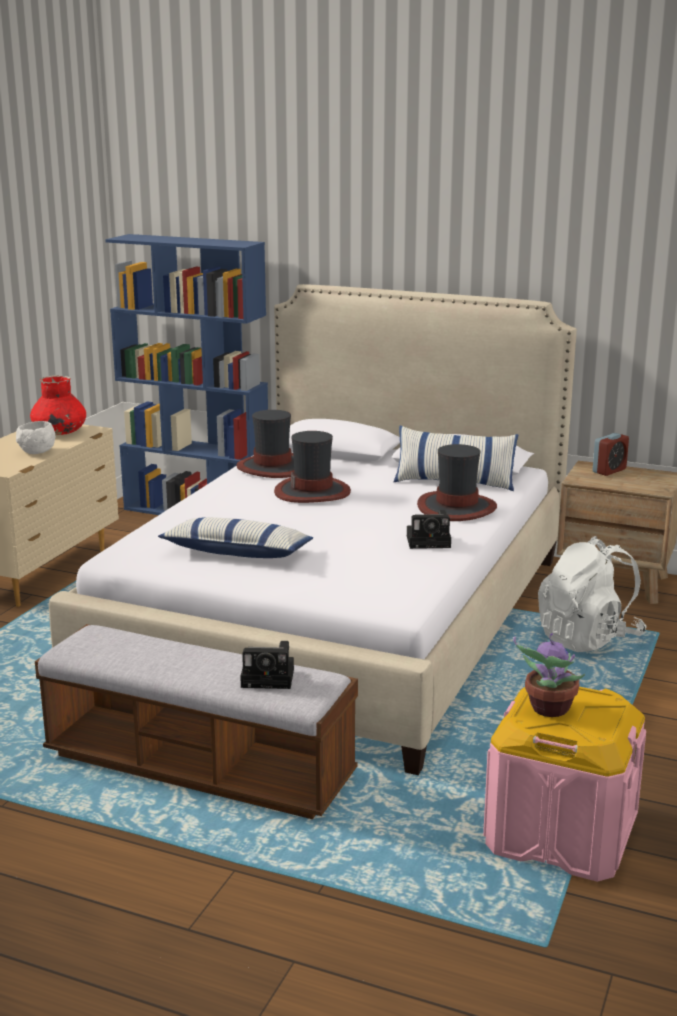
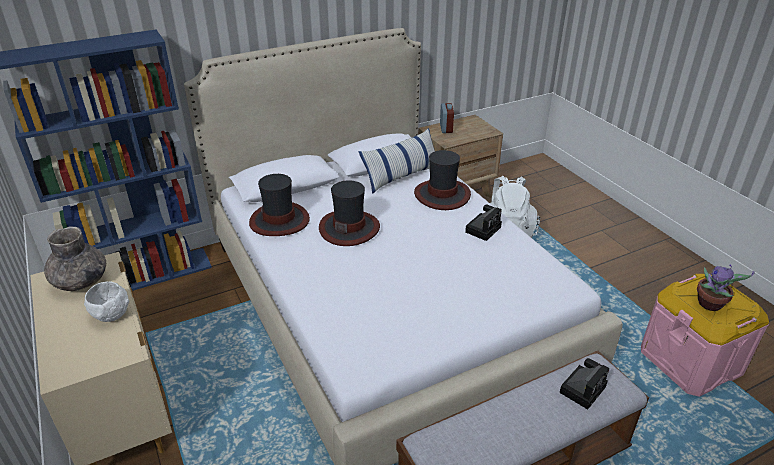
camera: 50 degrees left, 15 degrees up
(59, 432) = (80, 281): red vase -> grey vase
(237, 553) = (417, 309): pillow -> none

